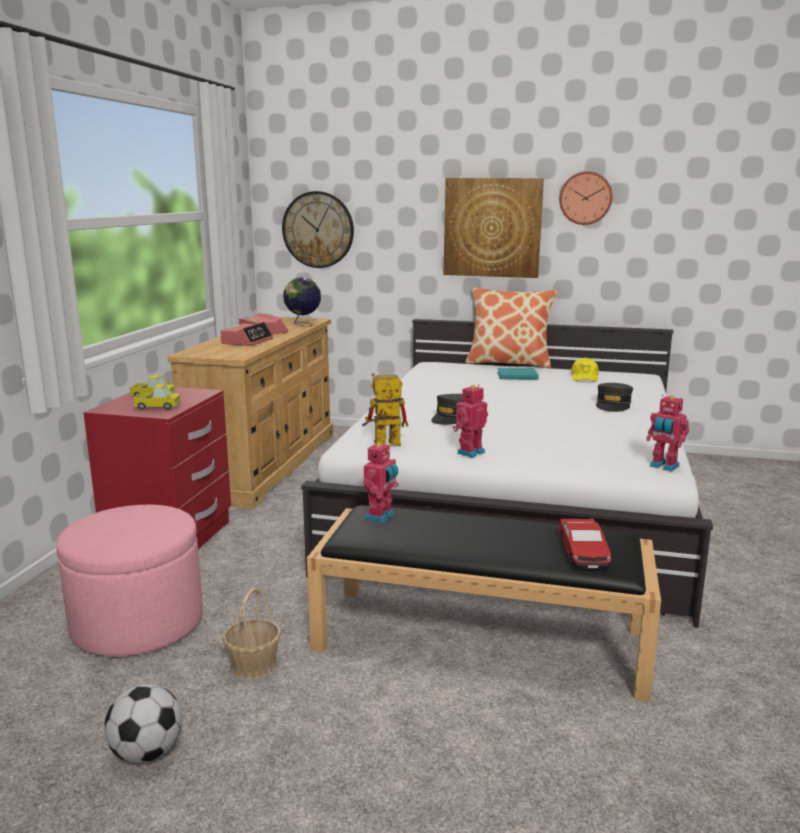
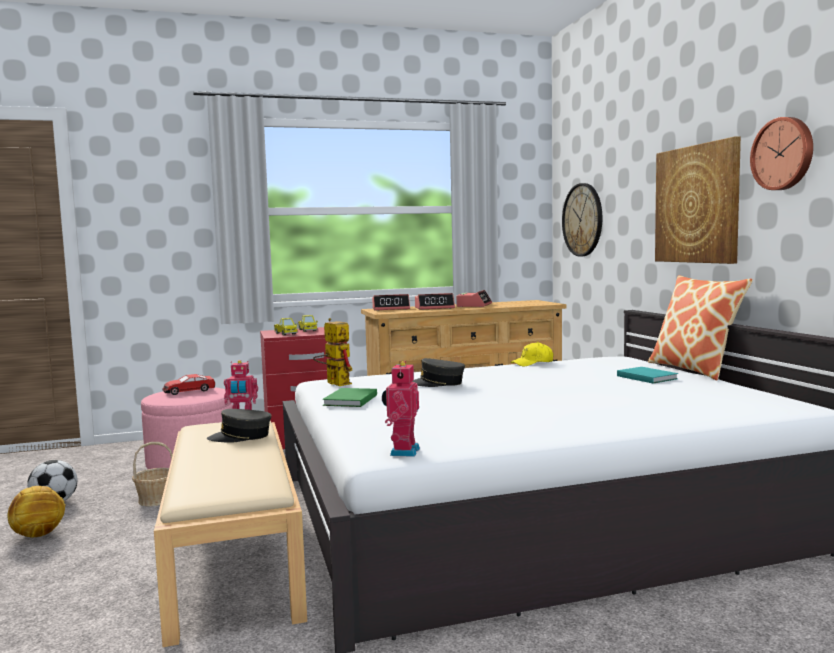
camera: 60 degrees right, 10 degrees down
(207, 350) = (391, 309): none -> alarm clock
(271, 772) = (38, 534): none -> football
(303, 325) = (522, 305): globe -> none
(469, 452) = (349, 400): toy robot -> green book
(482, 639) = (235, 555): black bench -> beige bench
(583, 552) = (213, 481): toy car -> toy car (189, 391)
(584, 377) = (712, 393): yellow cap -> yellow cap (532, 363)
(613, 405) = (612, 413): grey cap -> grey cap (241, 437)

